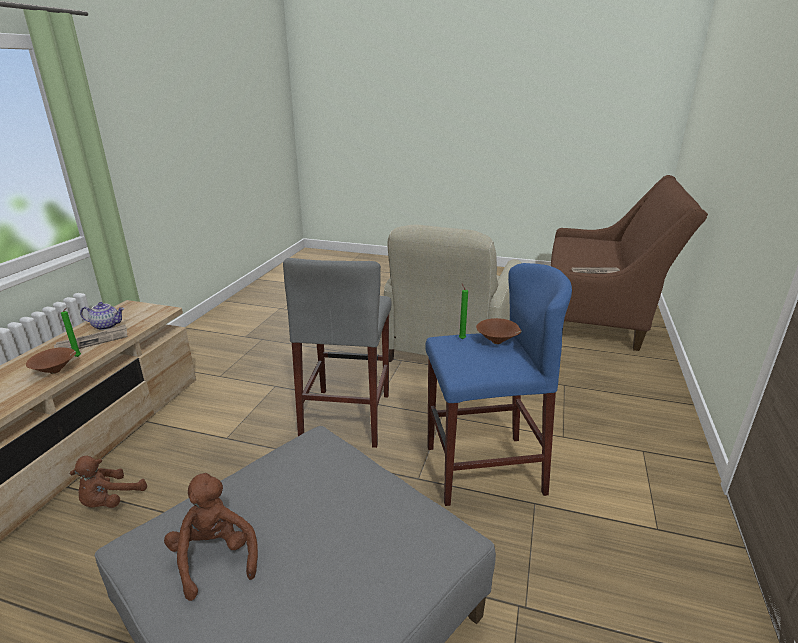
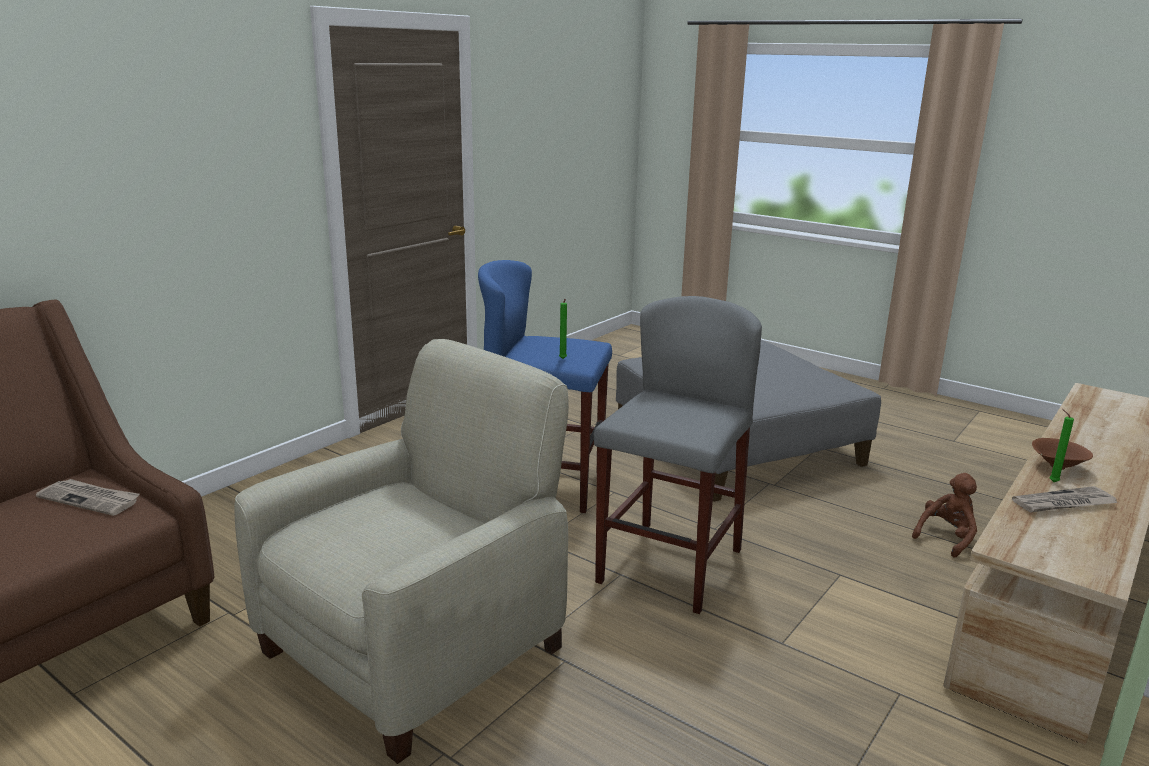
camera: 160 degrees left, 5 degrees down
(107, 326) = (1079, 531): teapot -> none
(215, 558) = (794, 372): brown plush toy -> none
(498, 342) = (530, 352): brown bowl -> none

